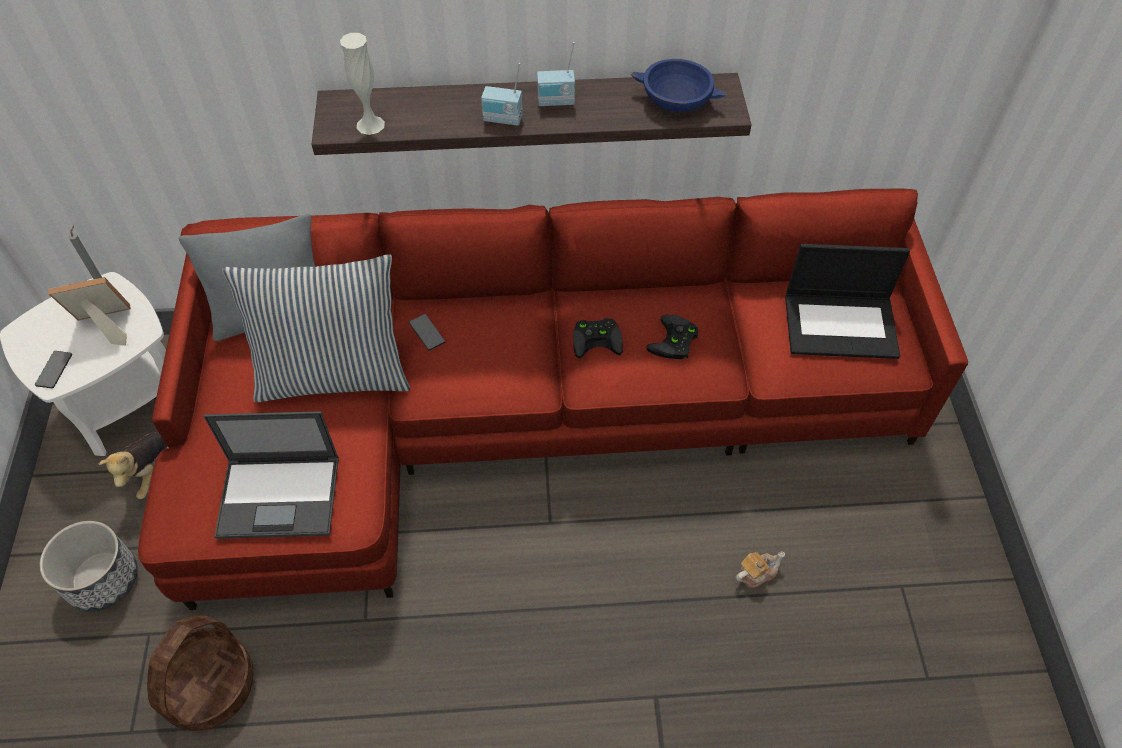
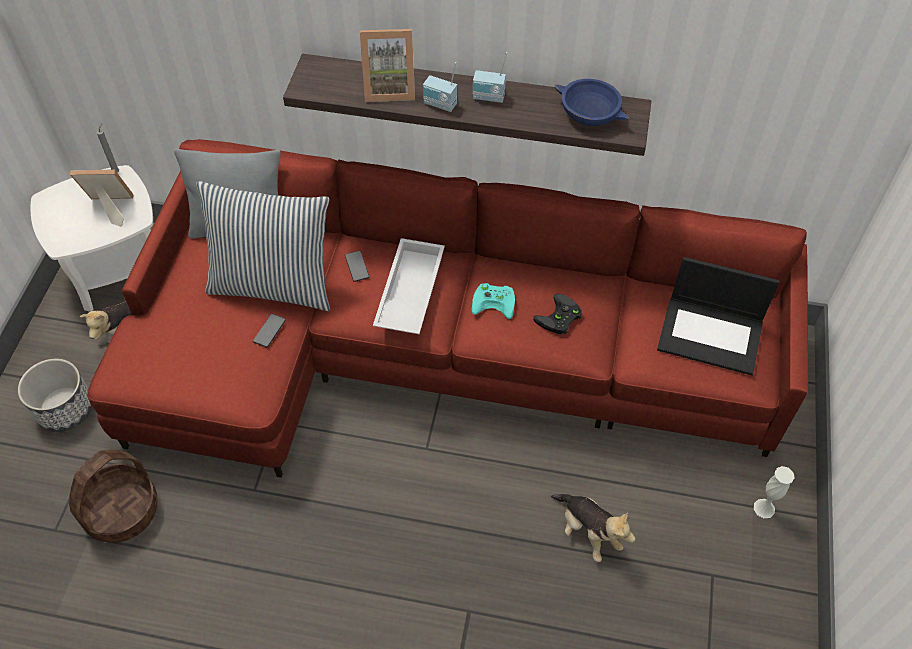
camera: 15 degrees right, 0 degrees up
(54, 370) = (63, 235): phone -> phone (269, 331)
(281, 496) = (204, 372): laptop -> none
(370, 125) = (333, 89): white vase -> white vase (764, 508)
(436, 111) = (389, 88): none -> picture frame
(496, 349) = (408, 292): none -> white tray
(598, 339) = (495, 302): black game controller -> turquoise game controller
(756, 573) = (588, 532): teapot -> plush toy

